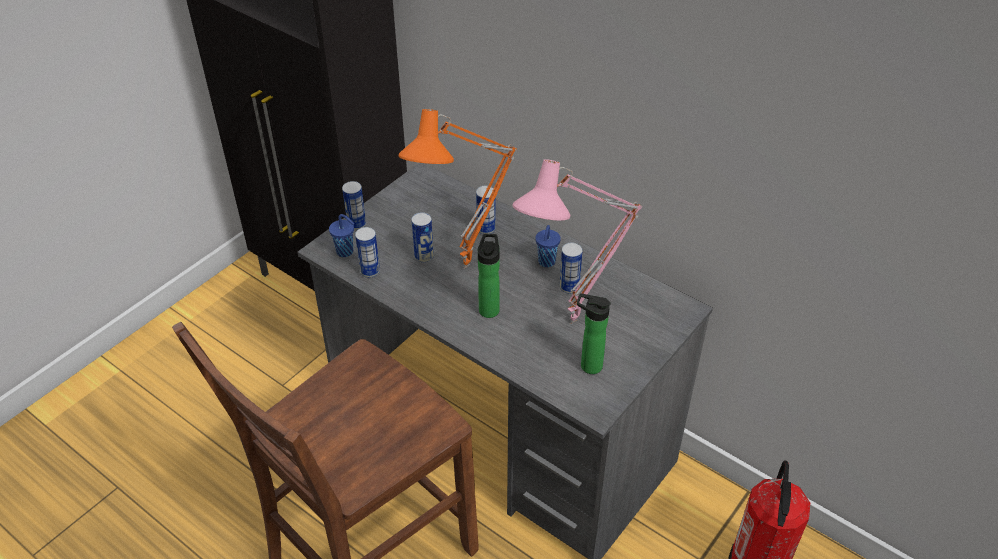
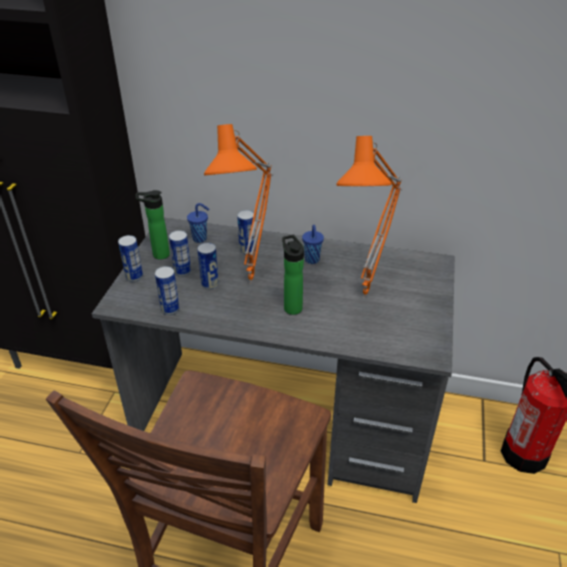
camera: 25 degrees left, 5 degrees down
(346, 252) = (138, 300): blue cup -> blue cup (200, 238)
(569, 287) = (342, 272): can -> can (182, 272)
(576, 324) = (368, 297): pink table lamp -> orange table lamp
(588, 365) = (400, 324): bottle -> bottle (158, 255)

